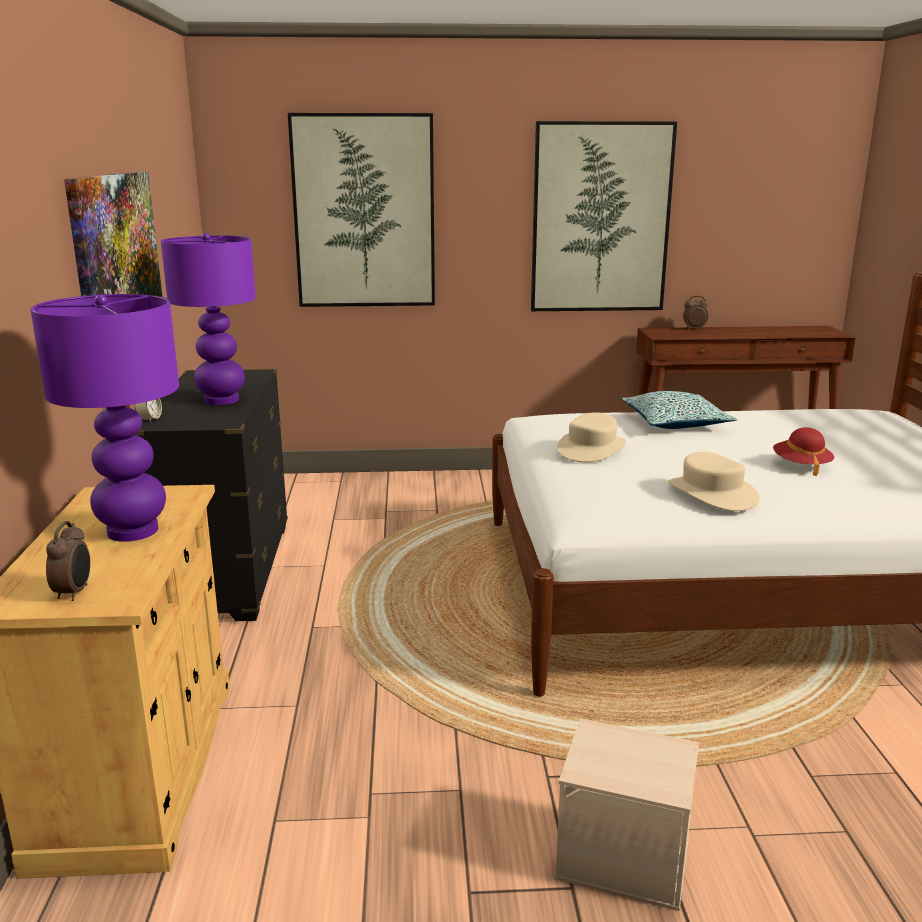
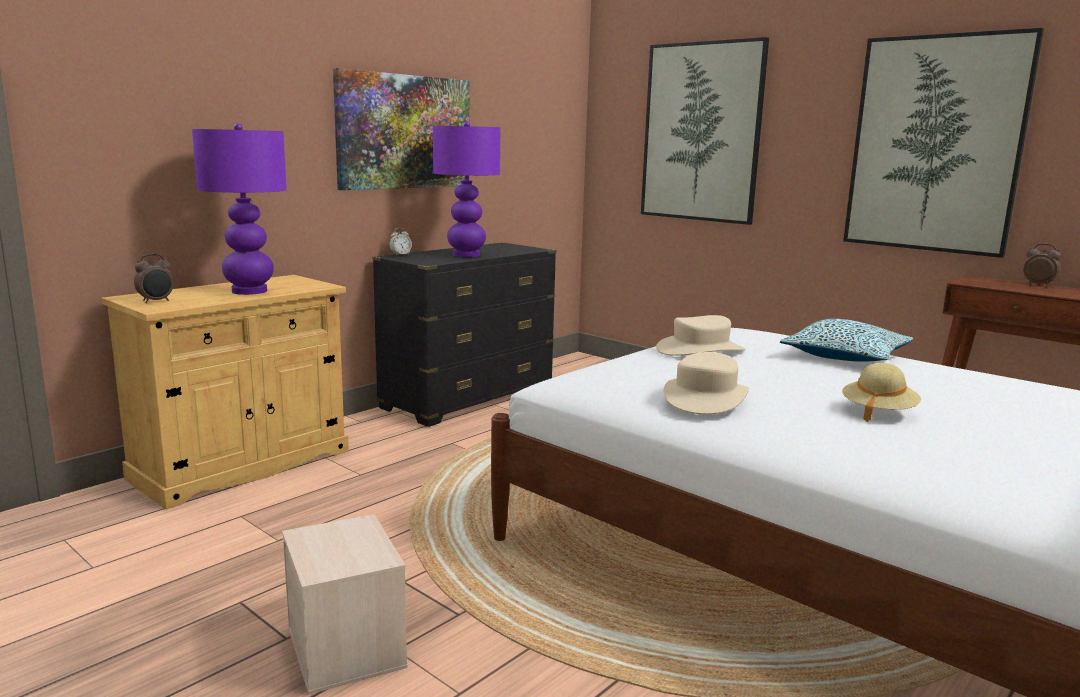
camera: 45 degrees right, 5 degrees down
(801, 466) = (878, 412): red hat -> beige hat

